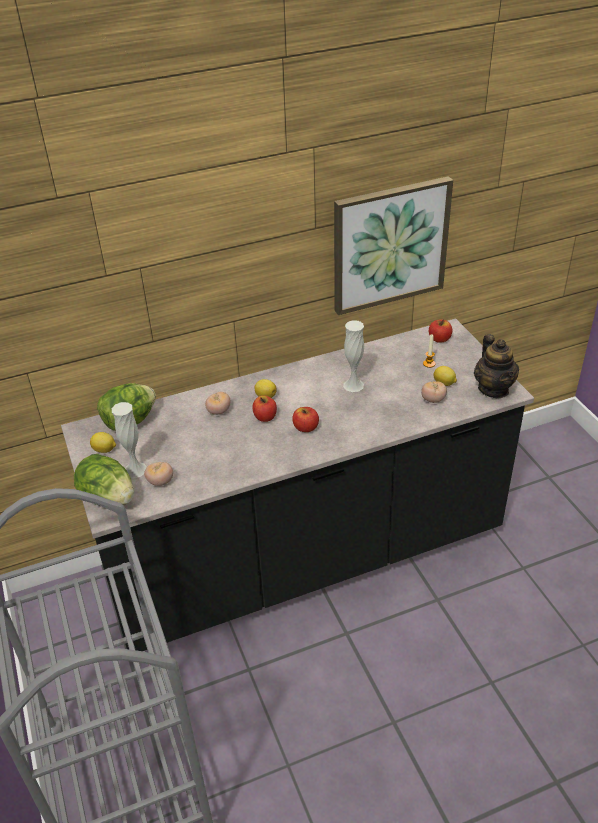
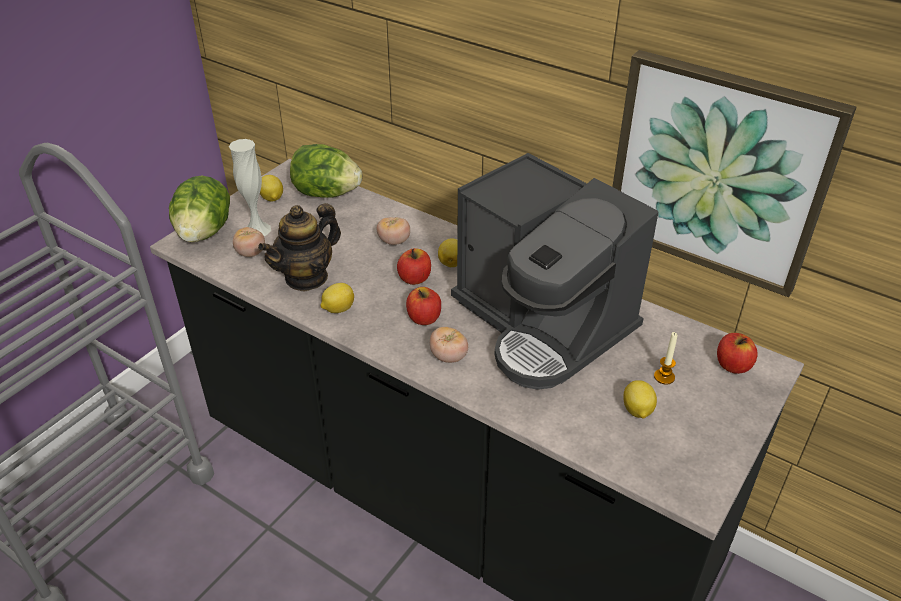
camera: 55 degrees right, 0 degrees up
(262, 460) = (338, 309): none -> lemon
(353, 385) = (543, 324): white vase -> coffee machine
(433, 400) = (589, 413): tomato -> tomato (448, 357)
(493, 389) = (683, 472): teapot -> teapot (306, 277)

